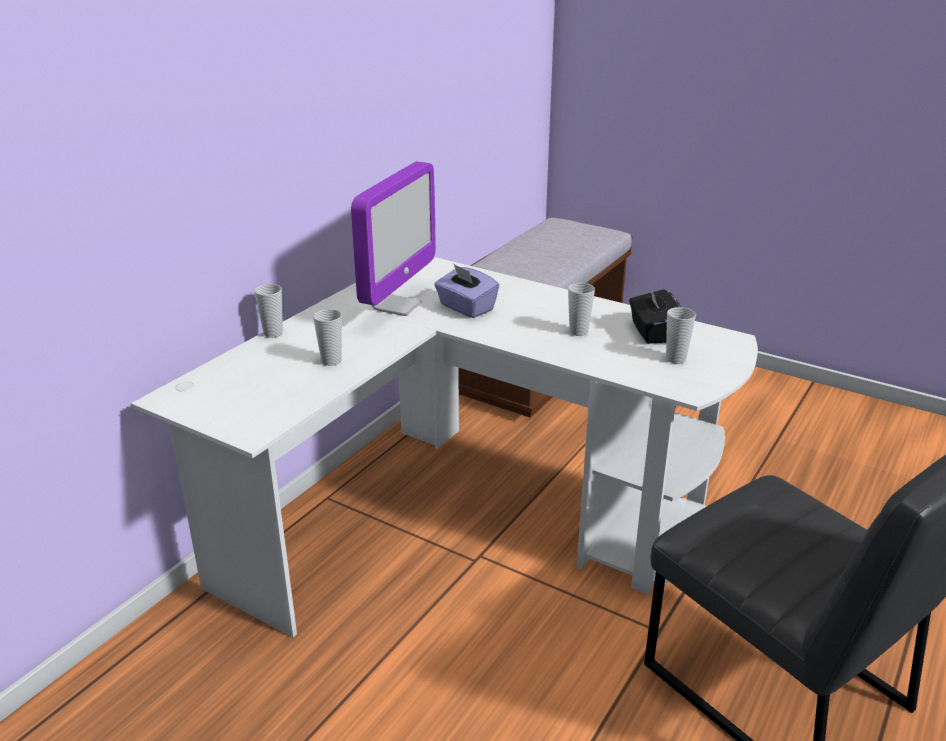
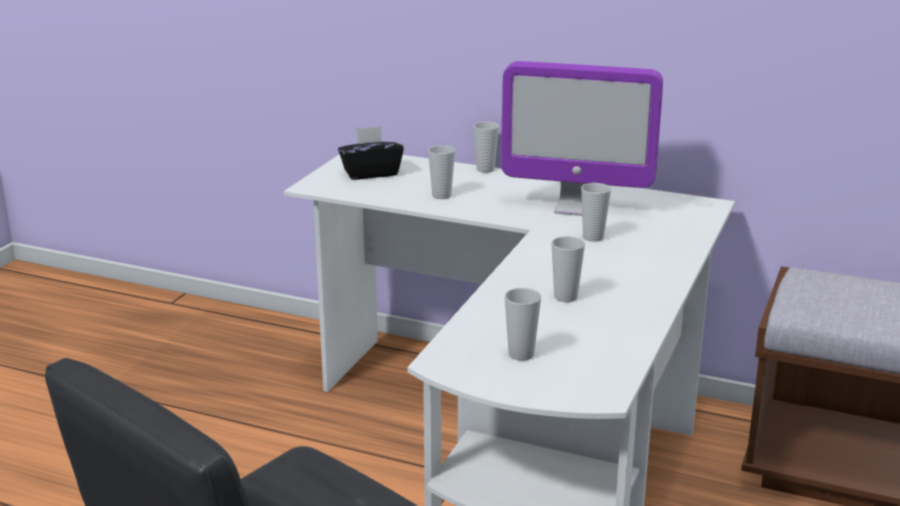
camera: 80 degrees right, 5 degrees down
(466, 308) = (593, 238): purple tissue box -> cup
(652, 332) = (590, 340): black tissue box -> black tissue box (371, 173)

